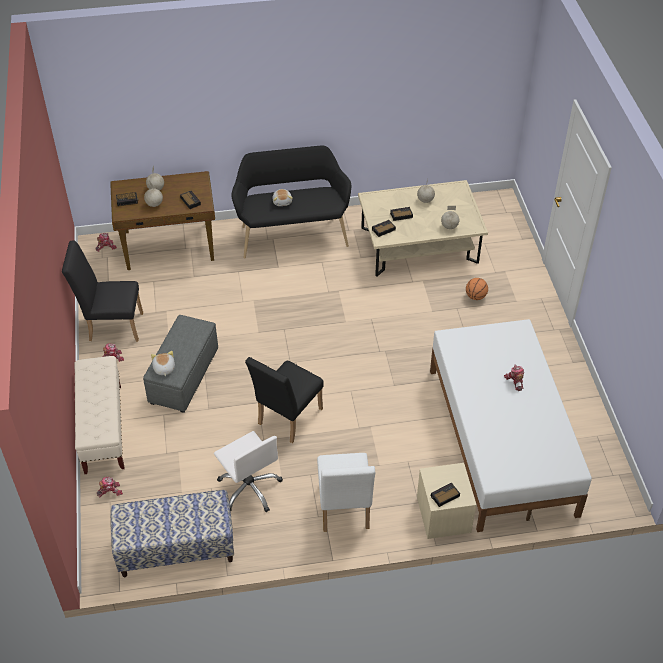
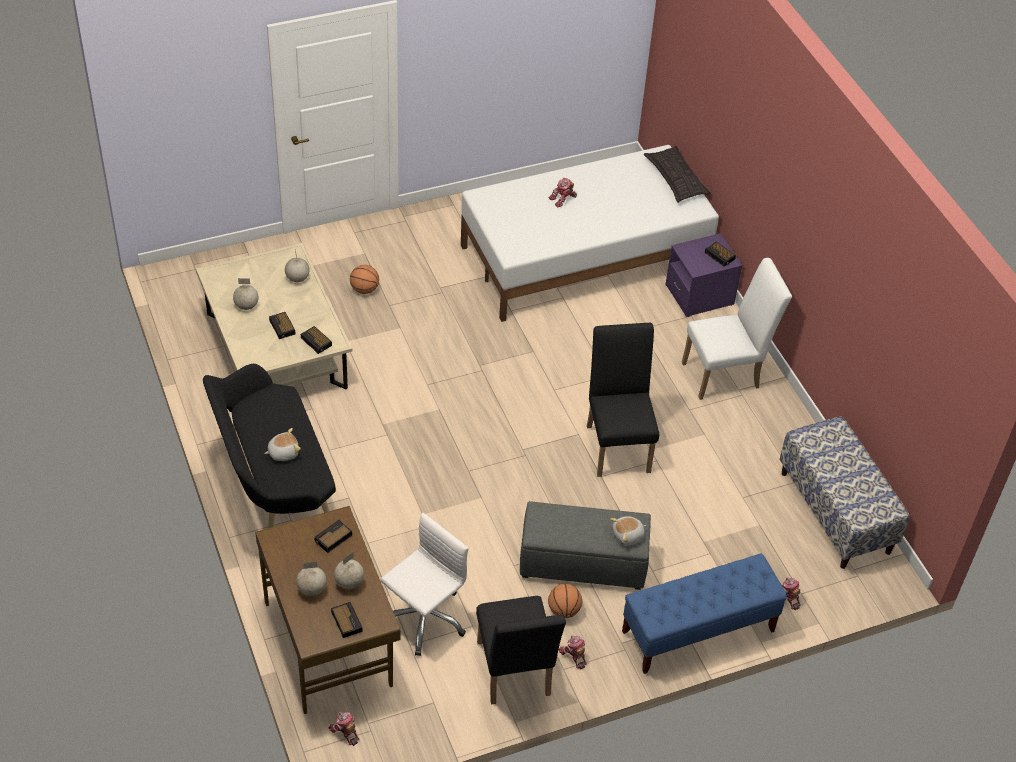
camera: 105 degrees left, 0 degrees up
(103, 429) = (697, 632): beige bench -> blue bench
(149, 359) = (564, 610): none -> basketball
(250, 488) = (729, 461): white office chair -> white office chair (424, 618)
(286, 419) = (618, 443): black chair -> black chair turned 120 degrees counterclockwise
(443, 515) = (699, 295): beige nightstand -> purple nightstand
(538, 470) = (676, 179): none -> pillow

